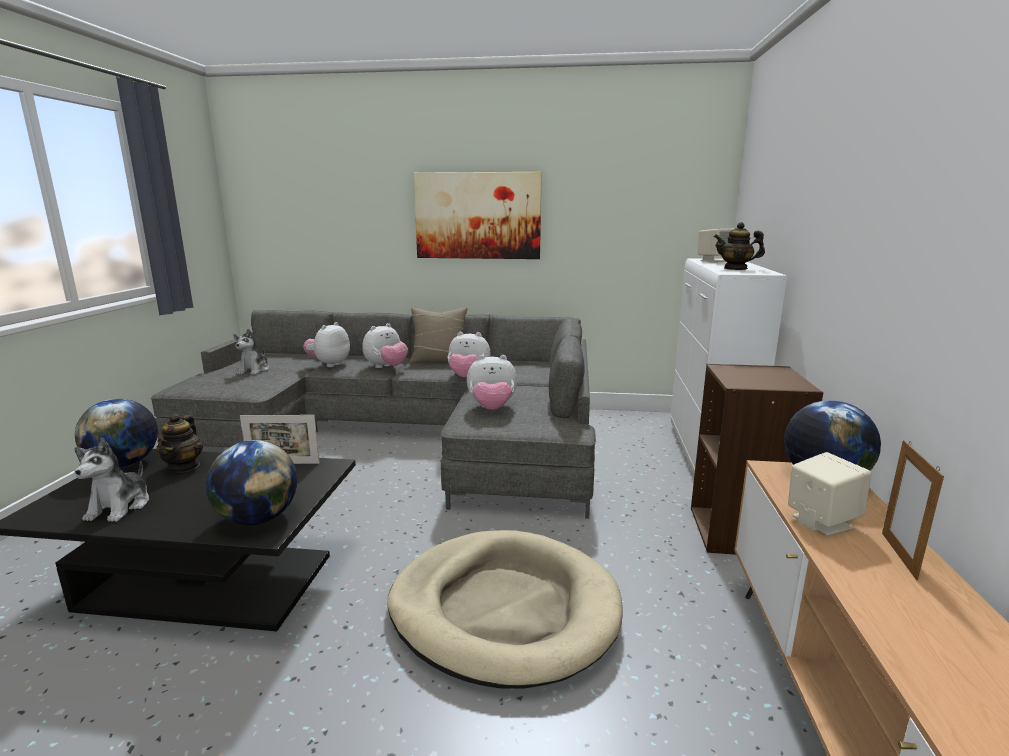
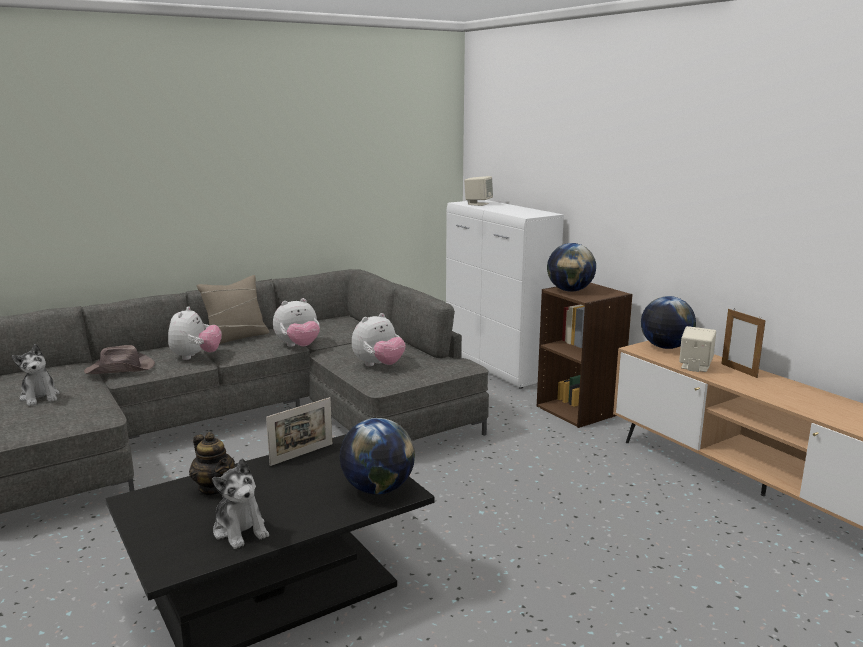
camera: 40 degrees left, 0 degrees up
(124, 464) = (143, 509): globe -> globe (570, 290)
(329, 364) = (121, 369): plush toy -> brown hat
(477, 216) = (242, 174): picture -> none
(504, 610) = (518, 505): beige dog bed -> none
(735, 268) = (517, 211): teapot -> none

